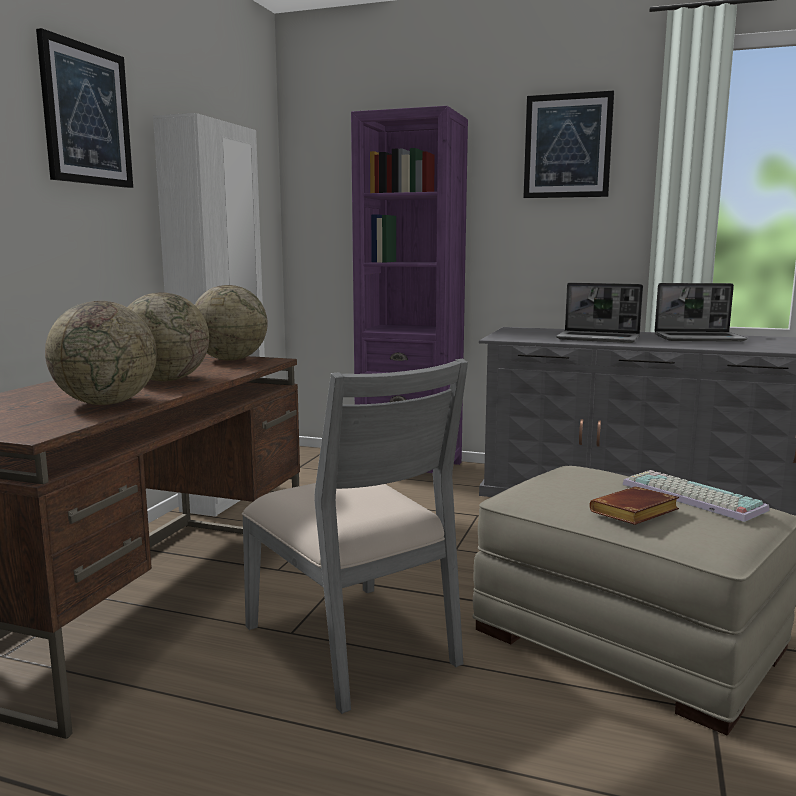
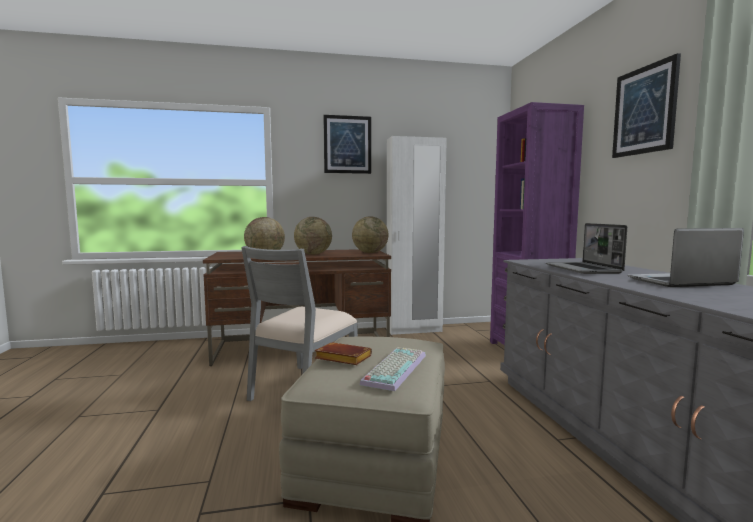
camera: 60 degrees right, 5 degrees down
(699, 338) = (680, 282): laptop -> laptop turned 105 degrees clockwise

